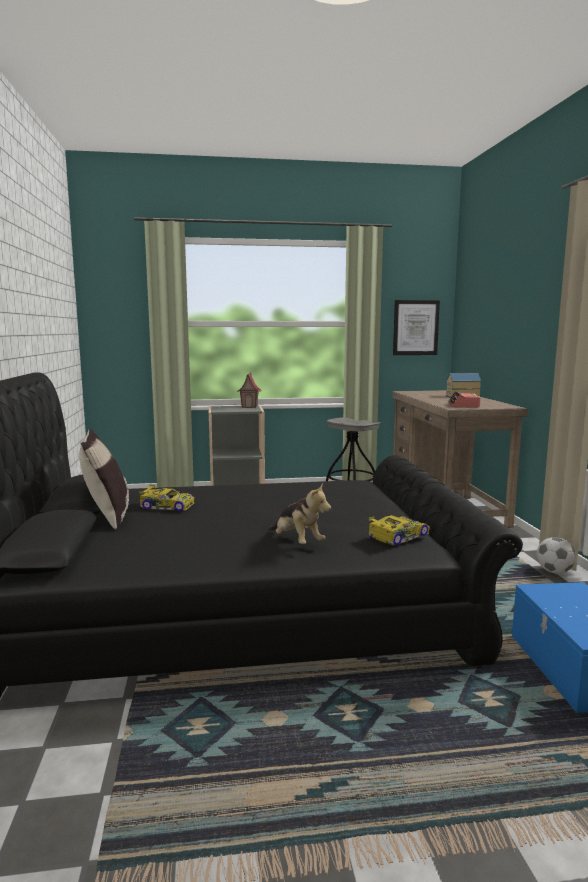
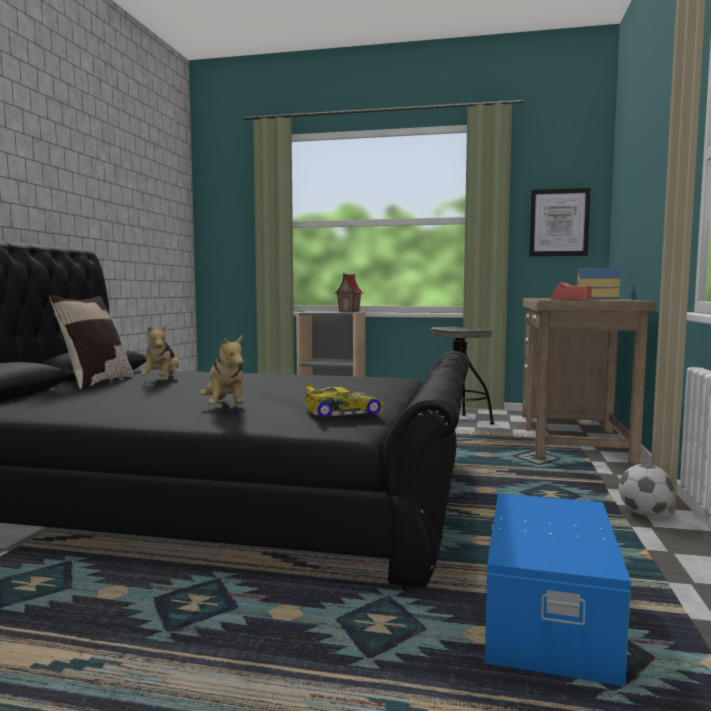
camera: 20 degrees right, 5 degrees down
(166, 506) = (162, 380): toy car -> plush toy

